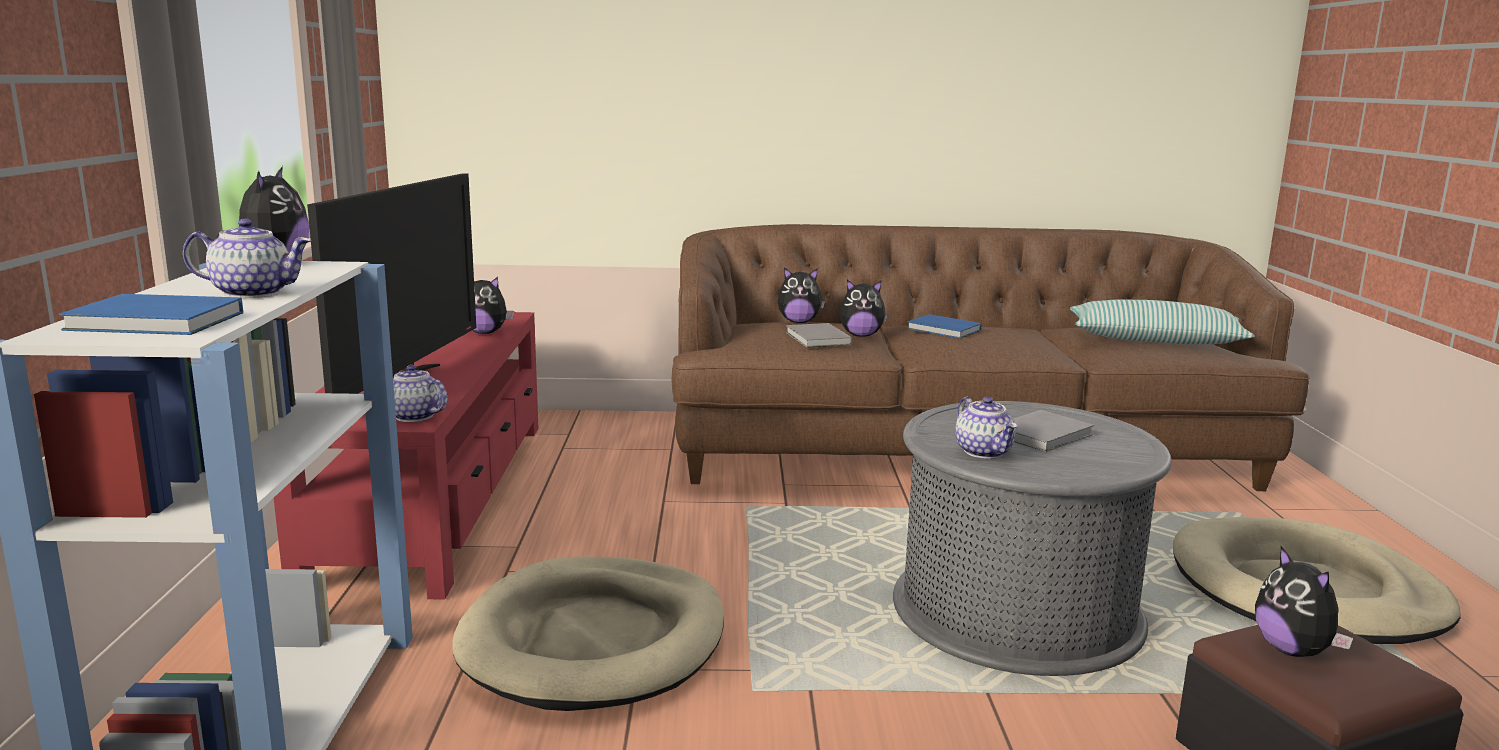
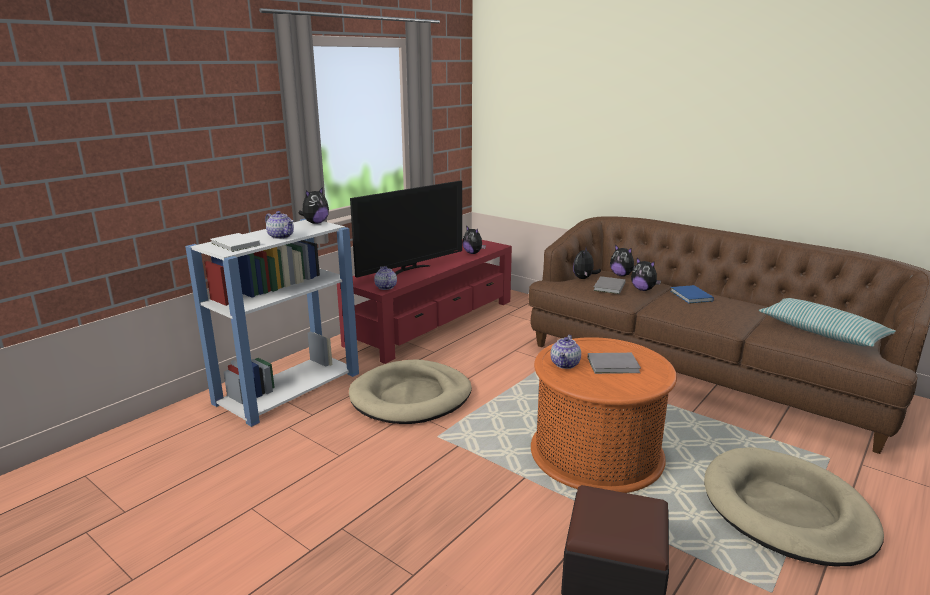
camera: 40 degrees right, 5 degrees up
(158, 322) = (235, 245): blue book -> white book
(1016, 610) = (596, 452): grey coffee table -> orange coffee table
(1293, 650) = (609, 507): plush toy -> plush toy (584, 278)

